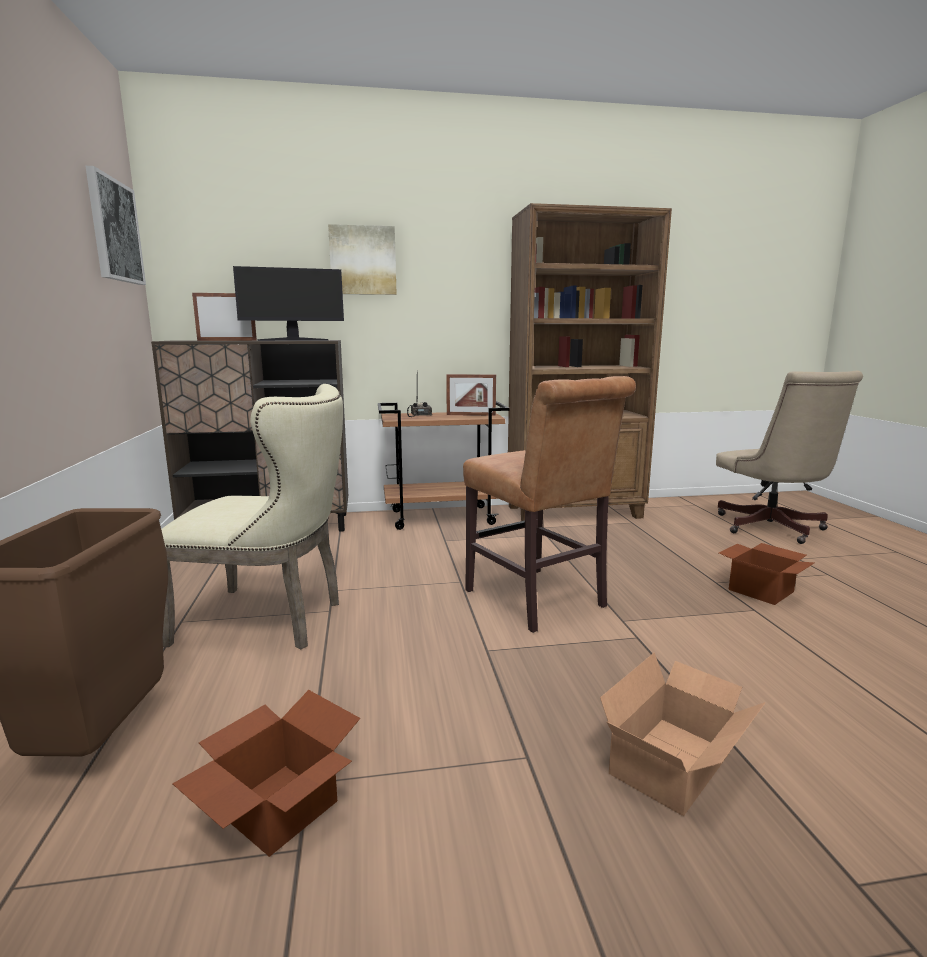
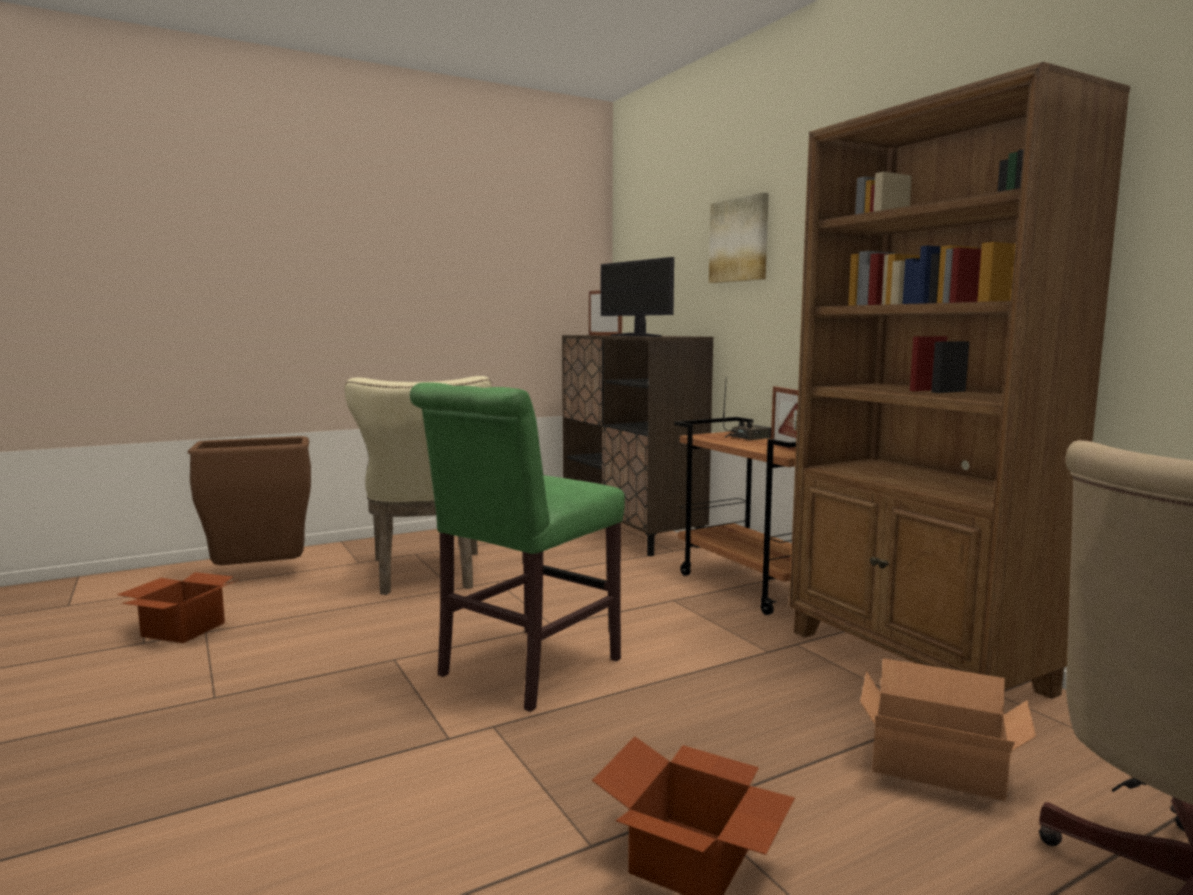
camera: 70 degrees right, 5 degrees down
(114, 231) = (557, 243): picture -> none
(539, 601) = (523, 671): brown chair -> green chair
(677, 764) = (184, 768): cardboard box -> cardboard box (940, 768)

